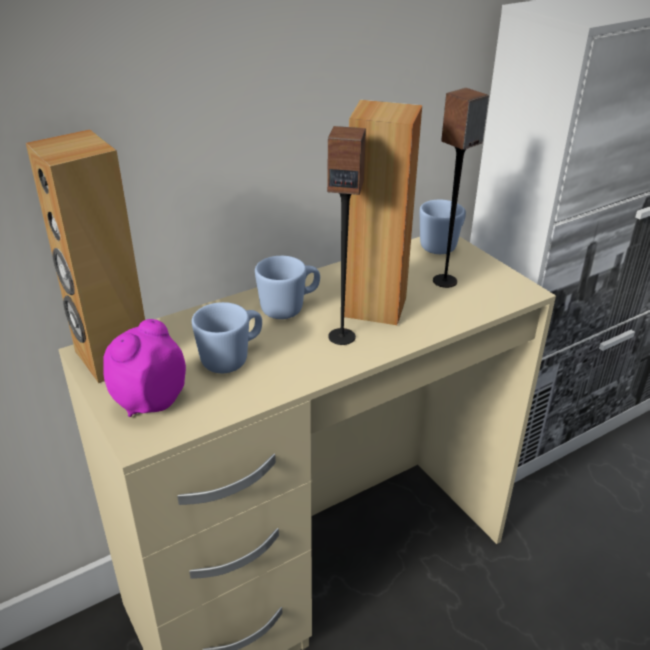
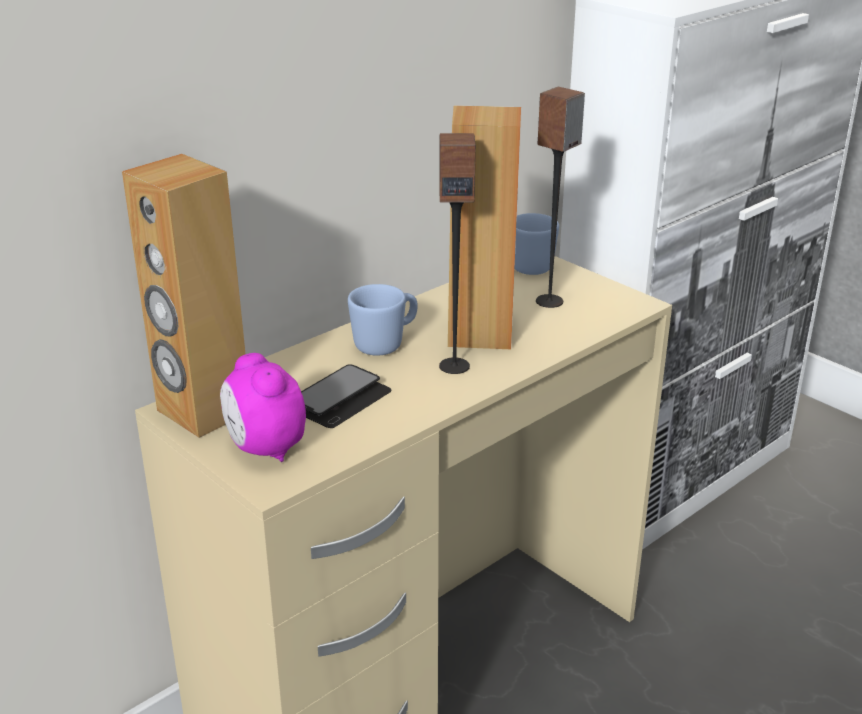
camera: 10 degrees left, 5 degrees down
(149, 401) = (265, 448): alarm clock -> alarm clock turned 60 degrees counterclockwise
(232, 358) = (340, 399): blue mug -> phone

